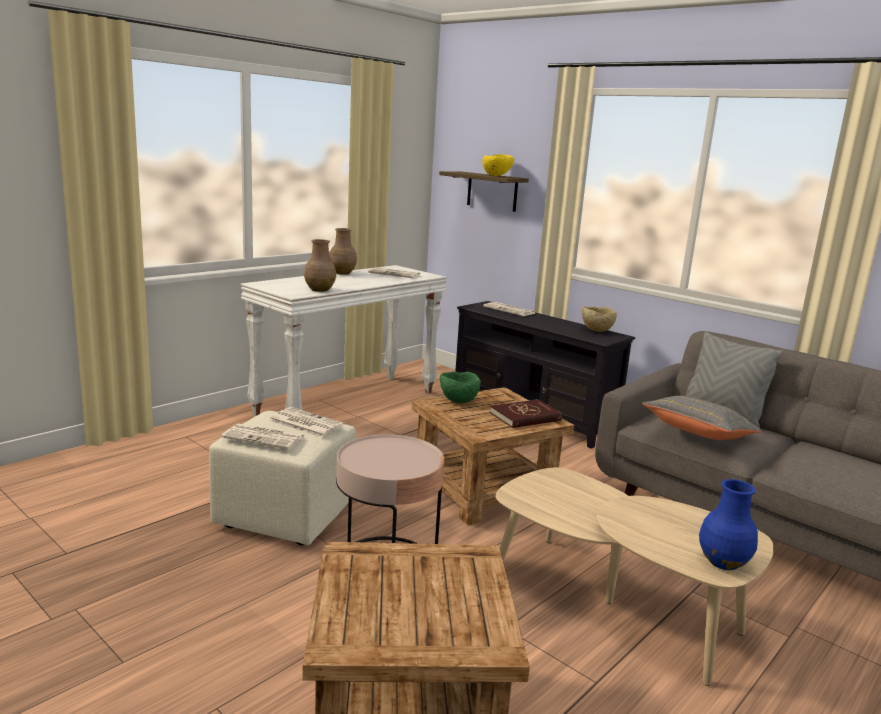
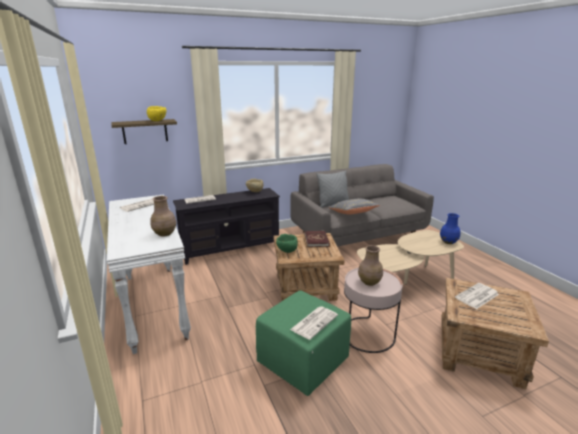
camera: 65 degrees left, 5 degrees up
(283, 515) = (302, 362): beige ottoman -> green ottoman
(305, 423) = (297, 304): newspaper -> newspaper (477, 296)
(342, 273) = (116, 219): brown vase -> brown vase (369, 282)

